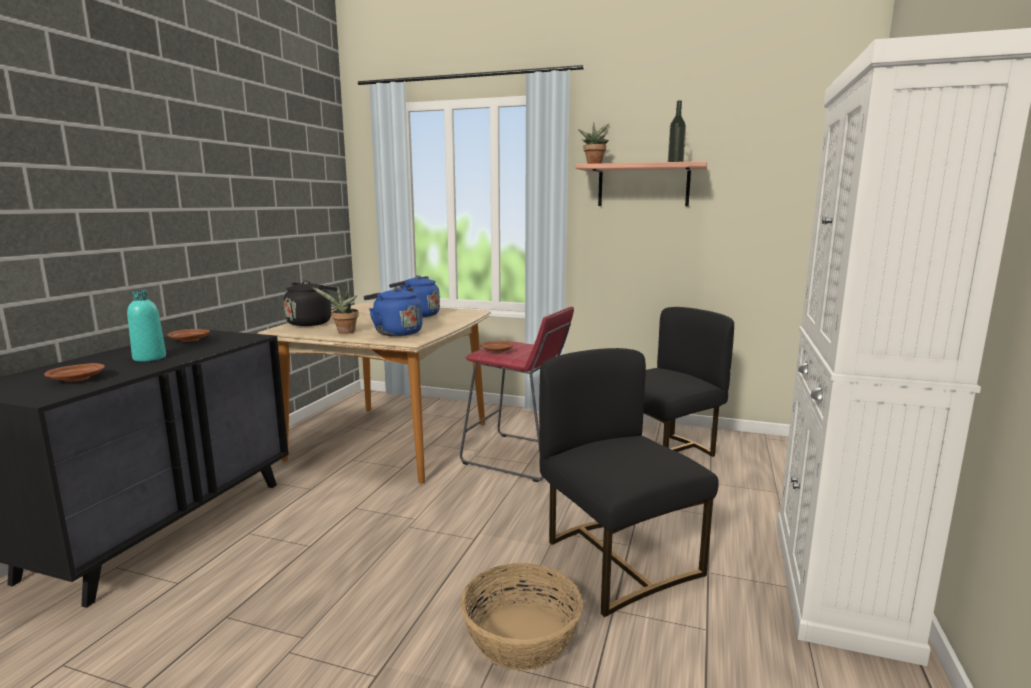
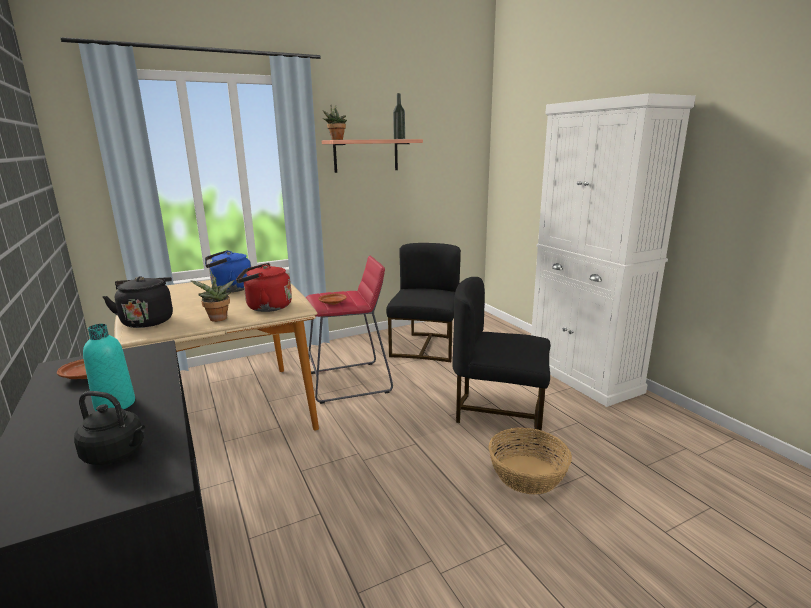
camera: 45 degrees left, 5 degrees up
(78, 379) = (117, 454): brown plate -> black kettle
(395, 333) = (266, 307): blue kettle -> red kettle

